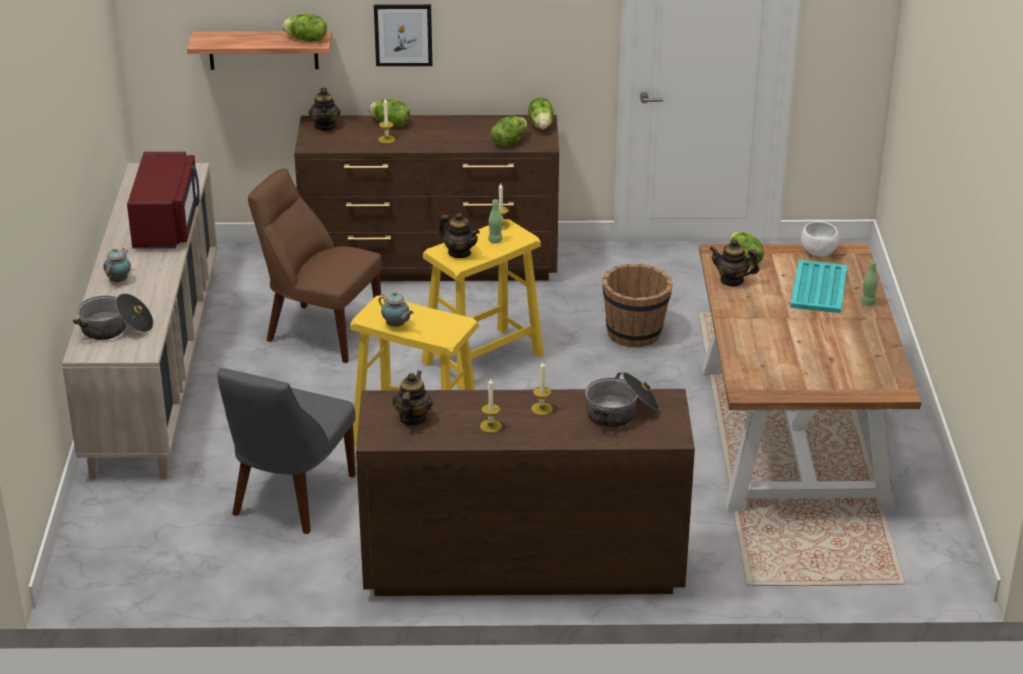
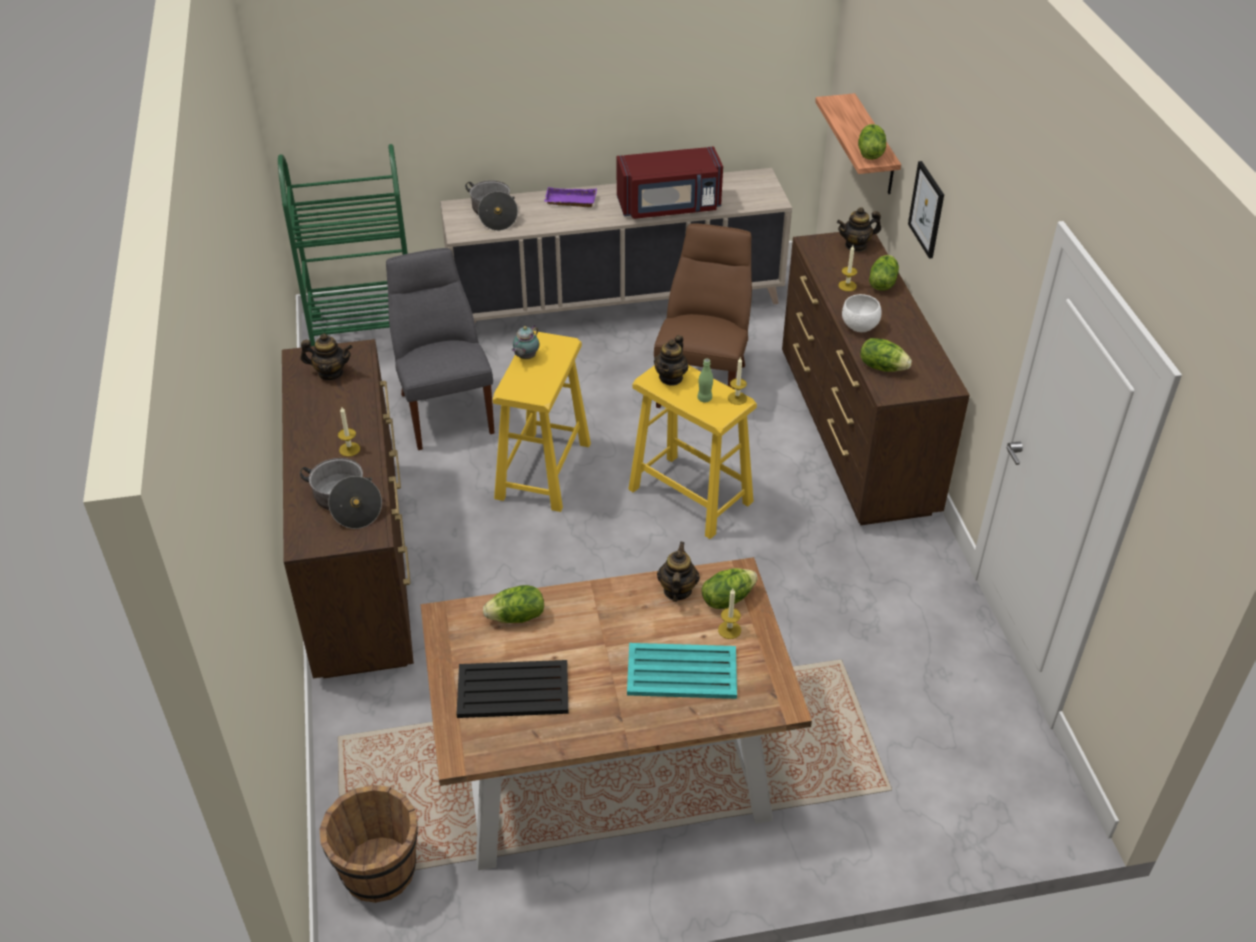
camera: 80 degrees right, 10 degrees up
(113, 552) = (365, 334): none -> green cart
(119, 280) = (569, 201): teapot -> purple tray
(290, 498) = (445, 410): grey chair -> grey chair turned 60 degrees clockwise
(490, 426) = (319, 420): candle -> candle (729, 630)
(541, 125) = (934, 386): lettuce -> lettuce (517, 617)
(635, 333) = (778, 607): brown bucket -> brown bucket (379, 871)
(819, 253) = (768, 669): white bowl -> white bowl (860, 327)
(832, 362) = (514, 690): none -> black tray
(868, 303) = (657, 722): green bottle -> none

